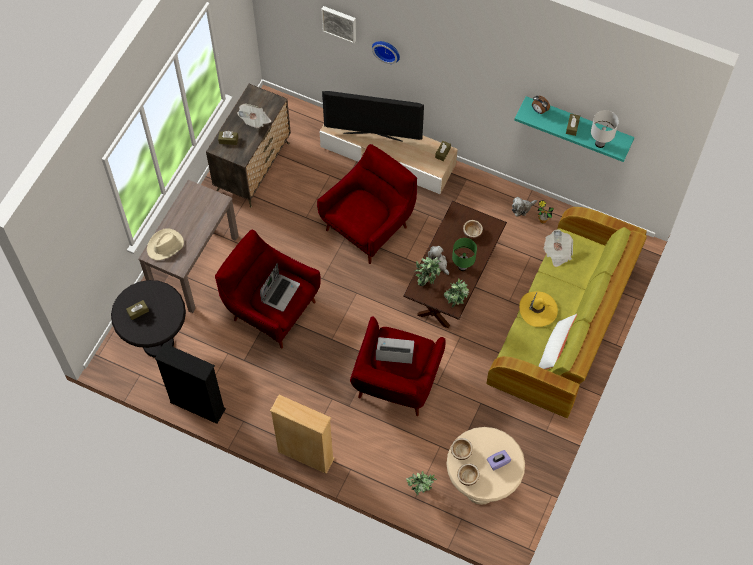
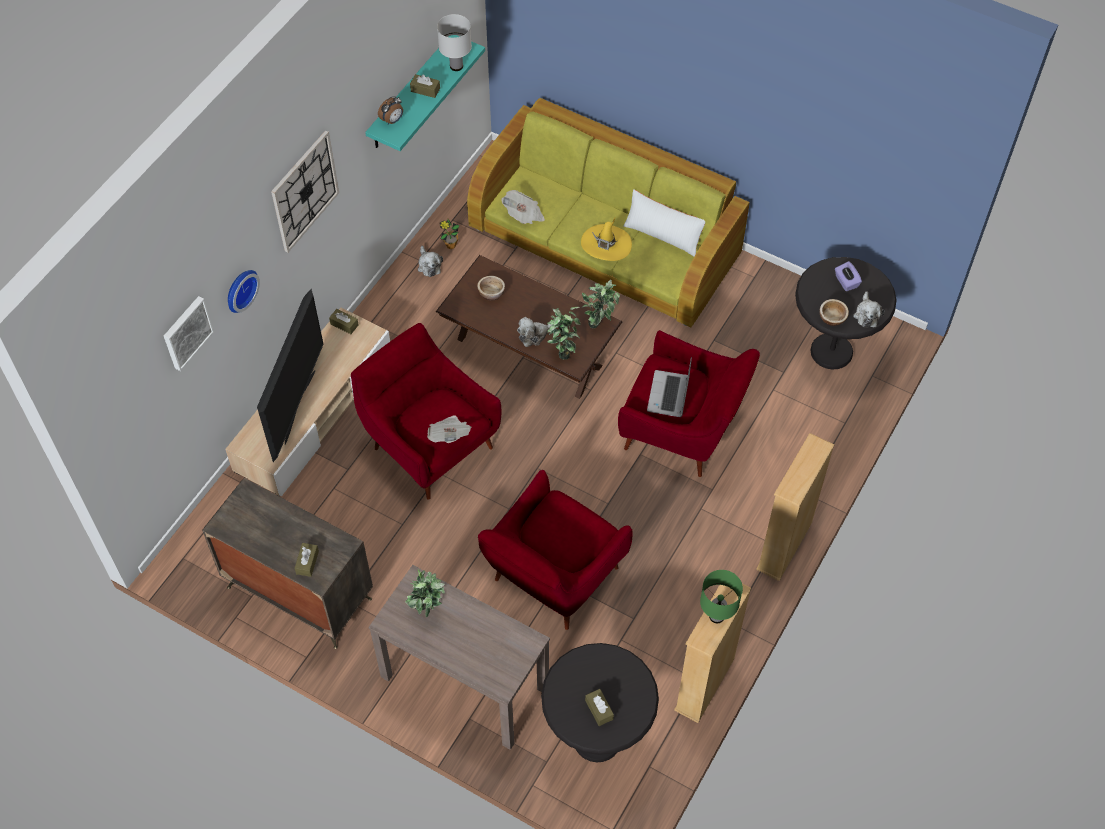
camera: 85 degrees left, 5 degrees down
(165, 246) = (489, 662): beige hat -> none
(197, 406) = (705, 684): black bookcase -> beige bookcase
(255, 121) = (277, 523): newspaper -> newspaper (449, 436)
(280, 292) = (563, 529): laptop -> none
(420, 491) = (835, 416): potted plant -> potted plant (428, 610)
(459, 65) = (304, 191): none -> wall clock
(462, 266) = (543, 309): green table lamp -> green table lamp (716, 616)
(468, 477) = (866, 314): bowl -> plush toy
(480, 488) = (831, 352): beige side table -> black side table

